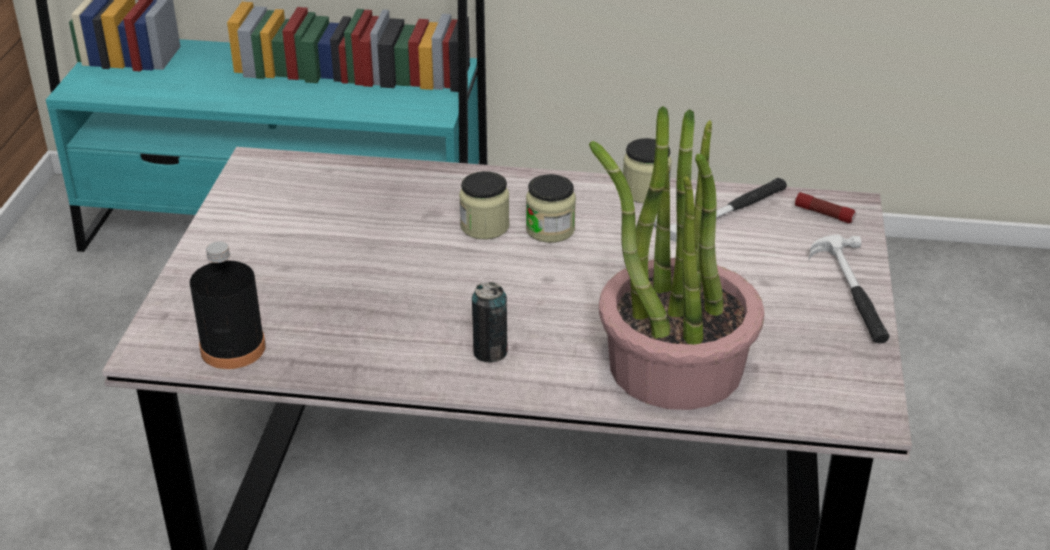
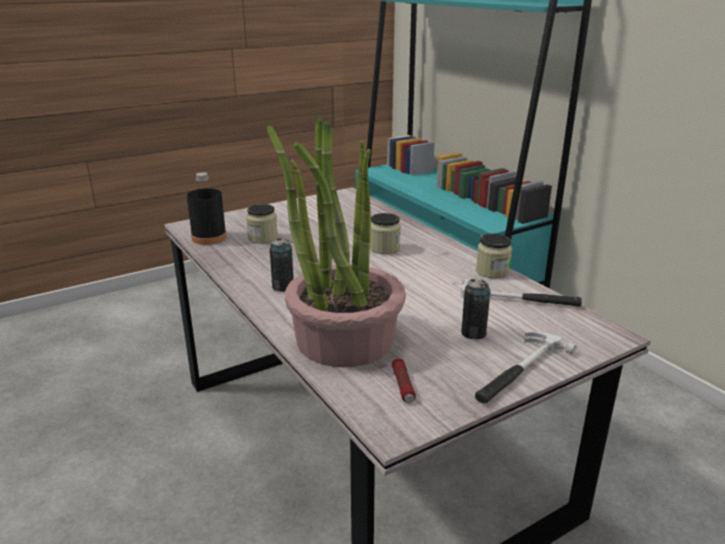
camera: 50 degrees right, 10 degrees down
(550, 229) = (410, 262): jar -> jar (263, 238)
(759, 279) = (473, 333): none -> can
(824, 214) = (583, 329): flashlight -> flashlight (403, 386)

